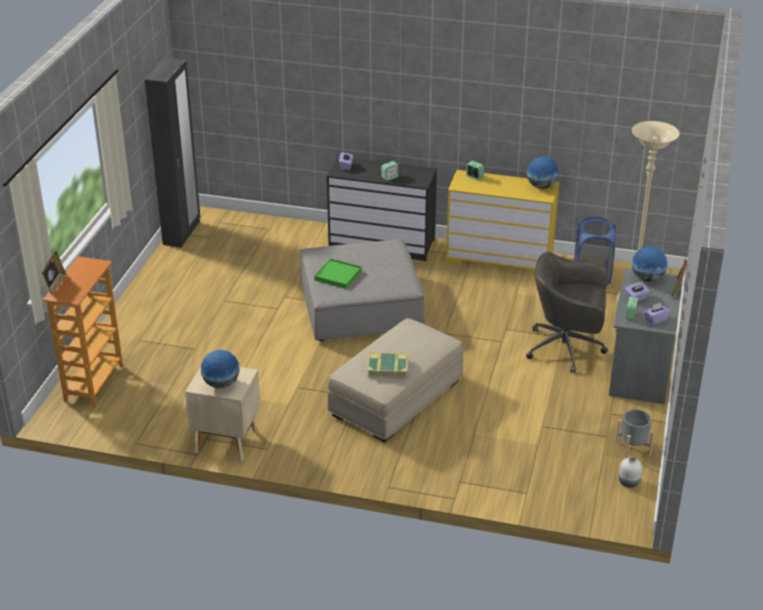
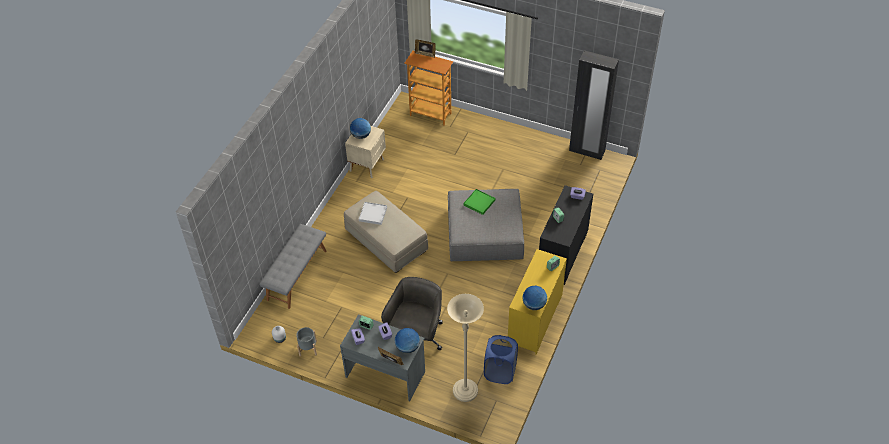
camera: 100 degrees right, 15 degrees up
(387, 368) = (373, 214): book -> white tray
(495, 486) = (296, 275): none -> grey bench

